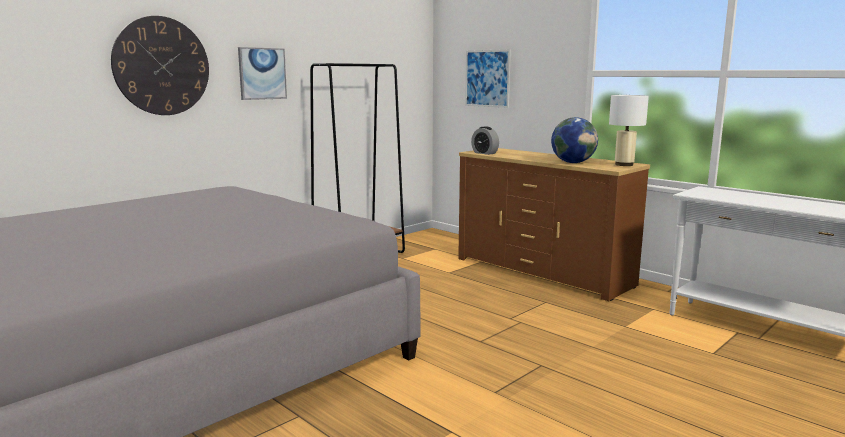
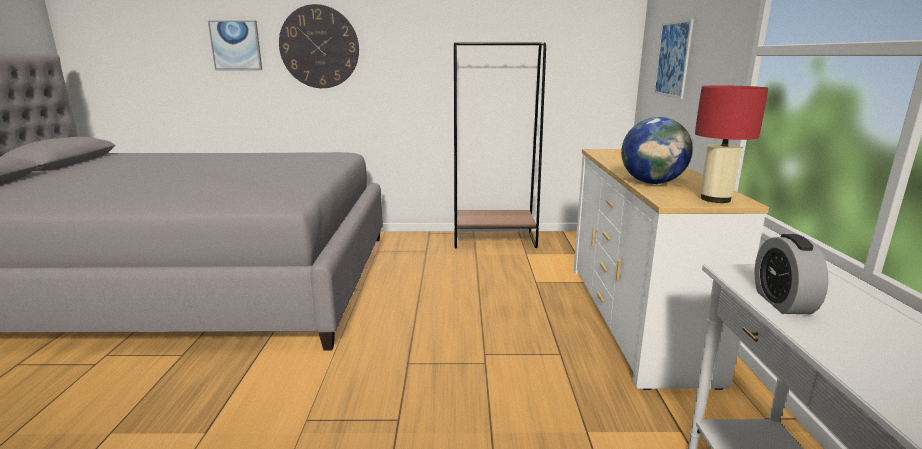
camera: 45 degrees right, 5 degrees up
(262, 73) = (412, 53): picture -> picture (236, 45)
(484, 153) = (602, 153): alarm clock -> alarm clock (782, 302)
(542, 272) = (635, 318): brown dresser -> white dresser
(624, 165) = (716, 199): white table lamp -> red table lamp

